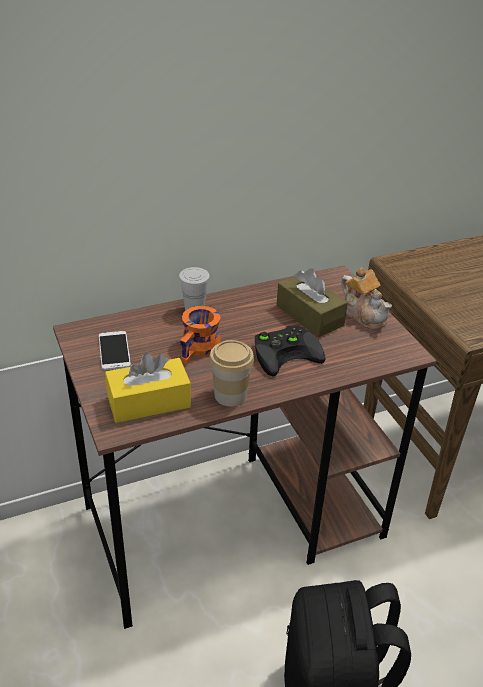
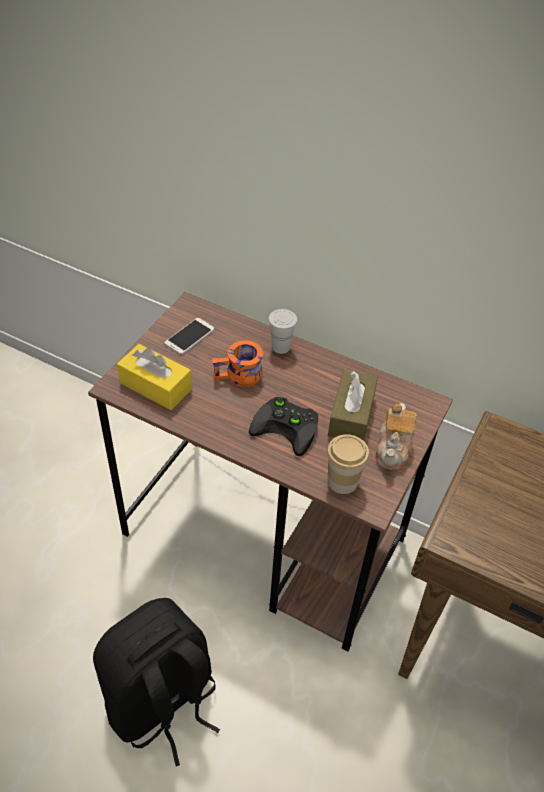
camera: 50 degrees right, 10 degrees up
(230, 395) = (205, 424): cup -> cup (342, 481)

